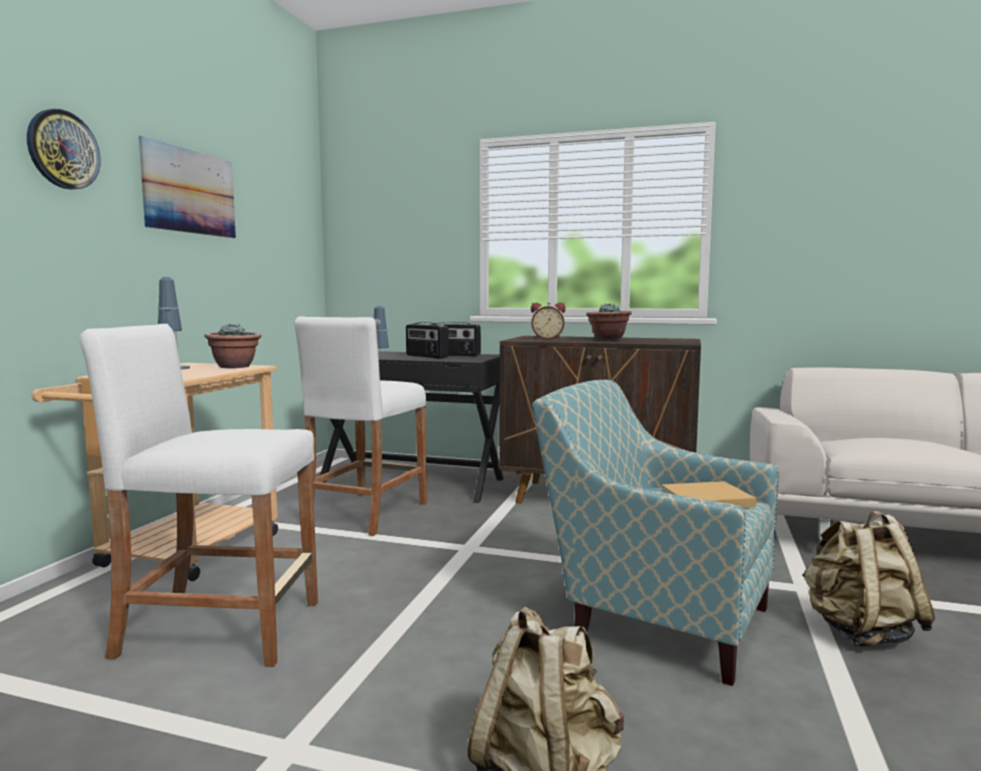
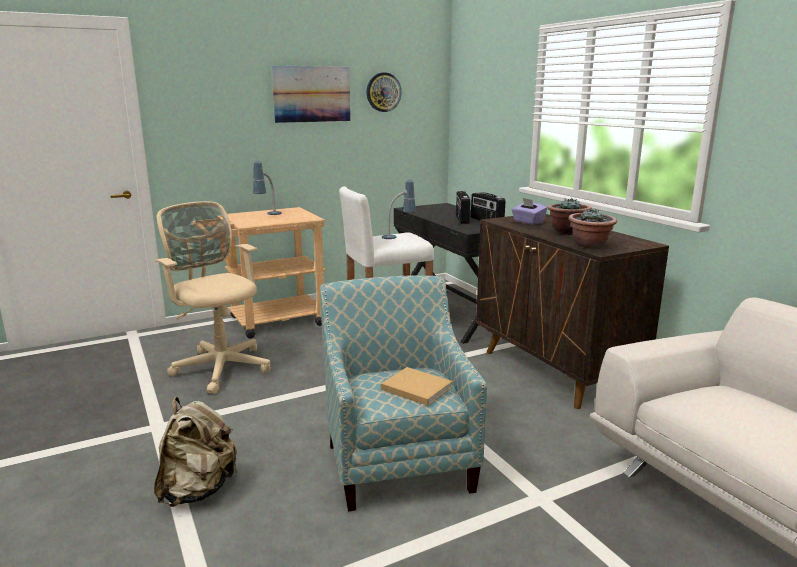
camera: 45 degrees right, 10 degrees up
(63, 150) = (219, 85): wall clock -> wall clock (383, 92)
(220, 629) = (220, 366): white stool -> beige office chair
(235, 366) = (302, 216): potted plant -> potted plant (590, 246)
(547, 338) = (528, 222): alarm clock -> purple tissue box
(860, 632) = (499, 540): beige backpack -> none

